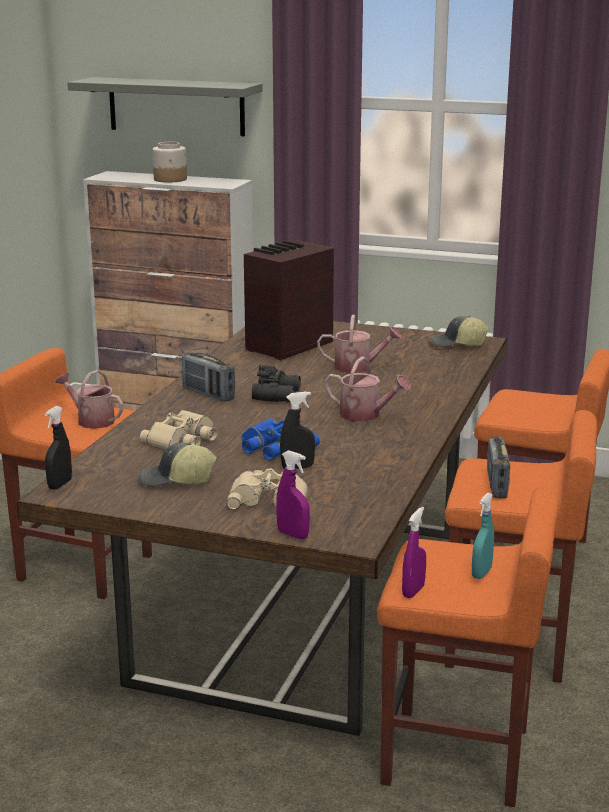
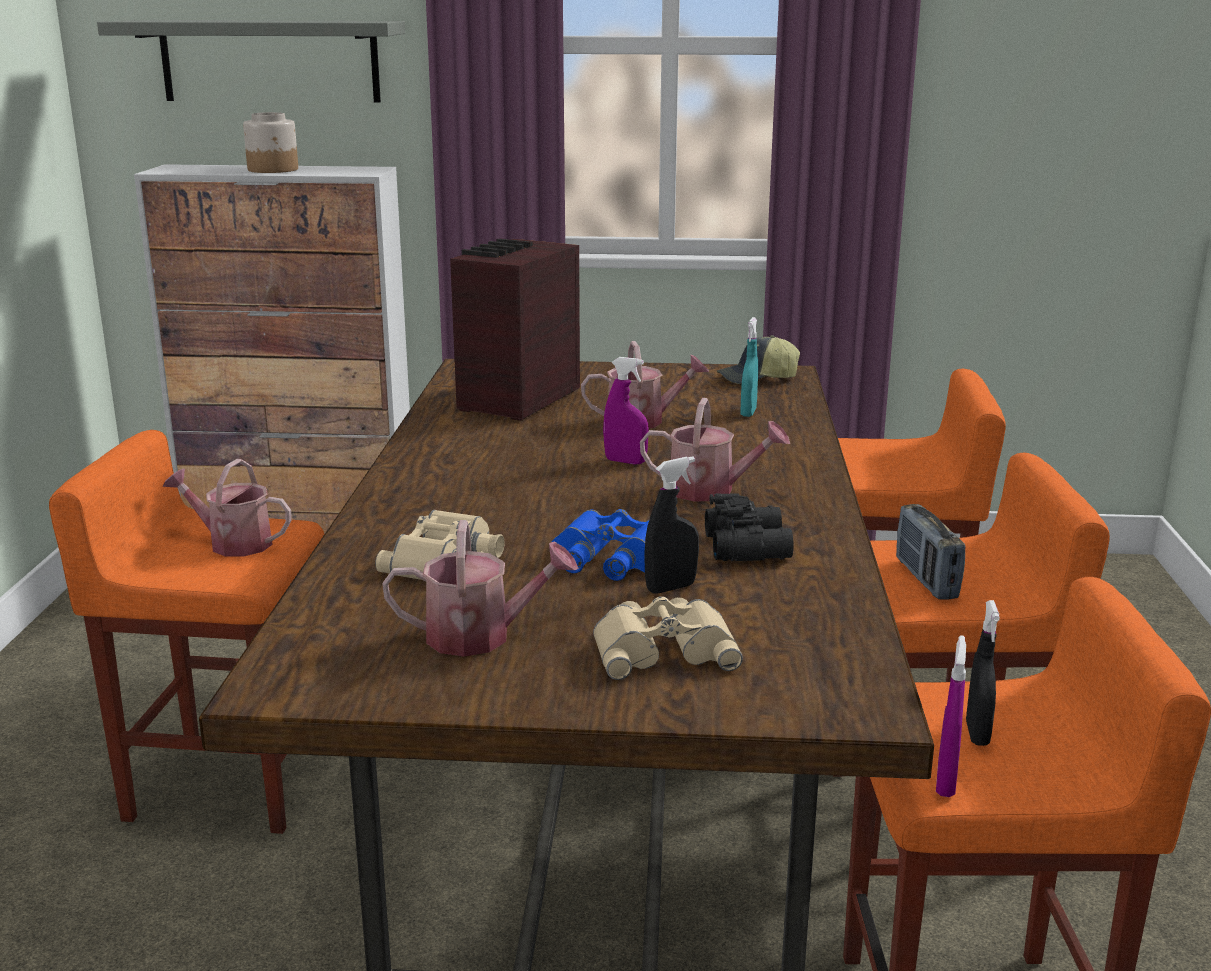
camera: 15 degrees left, 0 degrees up
(60, 484) = (269, 671): black spray bottle -> black spray bottle (977, 734)
(176, 480) = (481, 636): cap -> watering can
(208, 394) = (441, 481): radio -> none
(278, 395) = (553, 472): black binoculars -> black binoculars (749, 546)
(293, 535) = (756, 716): purple spray bottle -> purple spray bottle (625, 461)
(481, 573) = (1028, 732): turquoise spray bottle -> turquoise spray bottle (748, 412)

